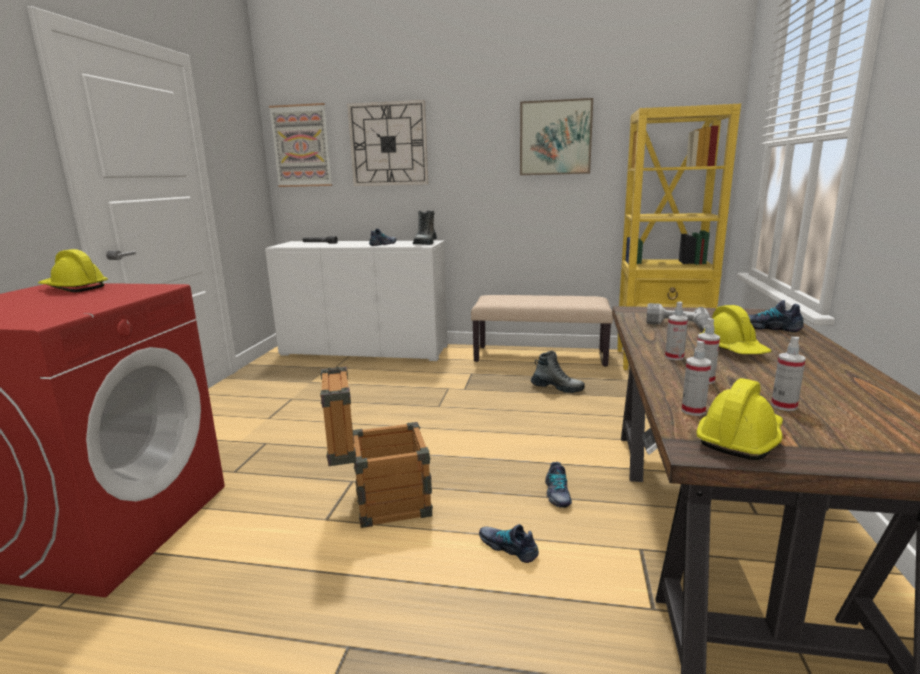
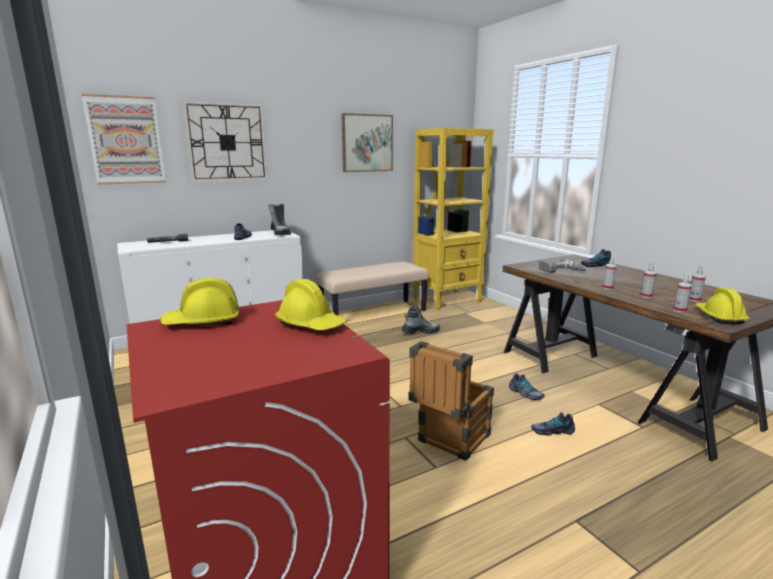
camera: 40 degrees left, 0 degrees up
(733, 350) = (615, 279): yellow hard hat -> yellow hard hat (311, 325)

